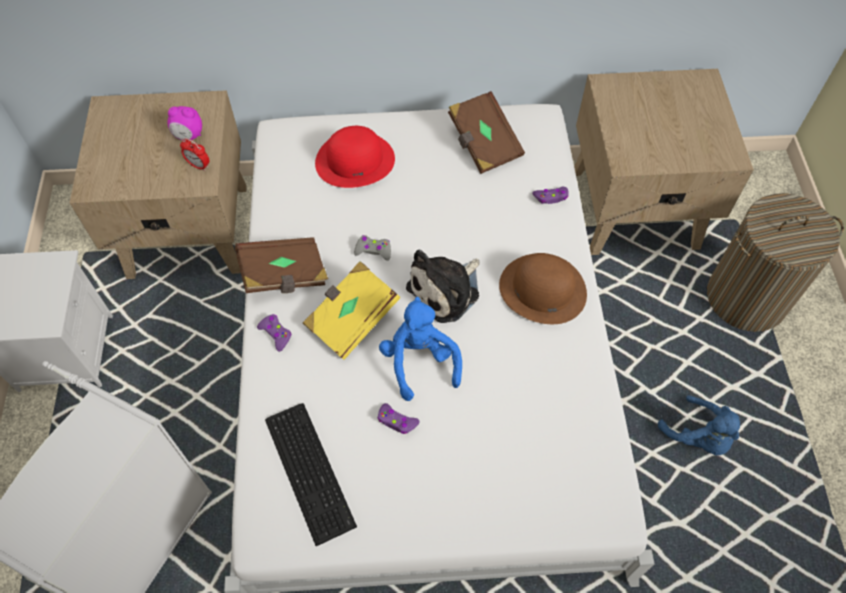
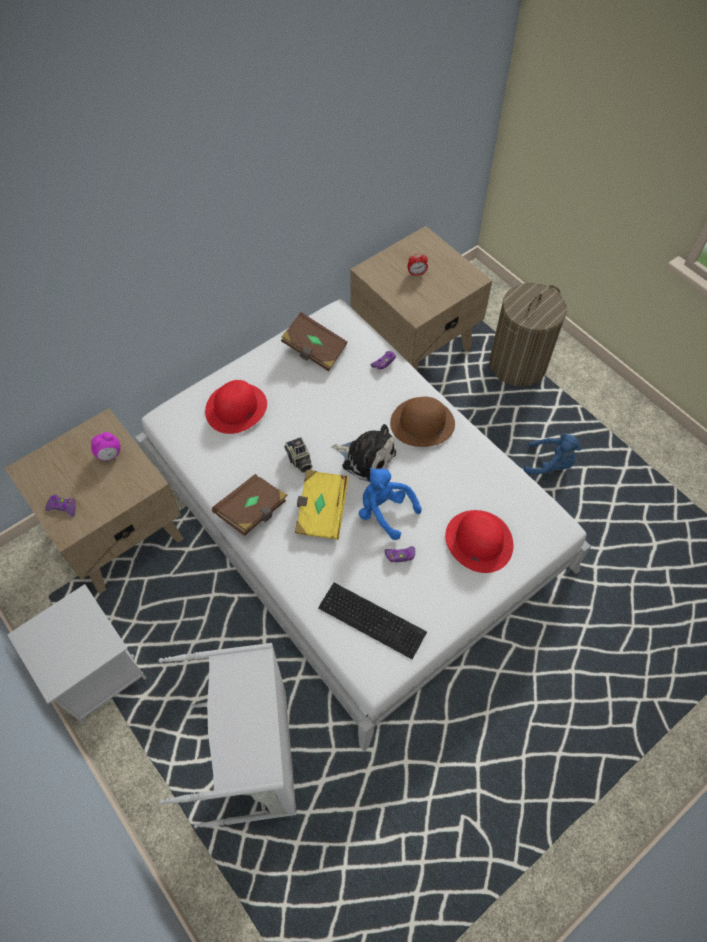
camera: 35 degrees left, 0 degrees up
(199, 165) = (136, 471): alarm clock -> alarm clock (416, 273)
(276, 334) = (279, 551): purple game controller -> purple game controller (62, 507)
(373, 250) = (299, 460): grey game controller -> camera
(447, 290) = (366, 457): plush toy -> plush toy turned 75 degrees counterclockwise
(500, 463) = (478, 541): none -> red hat

